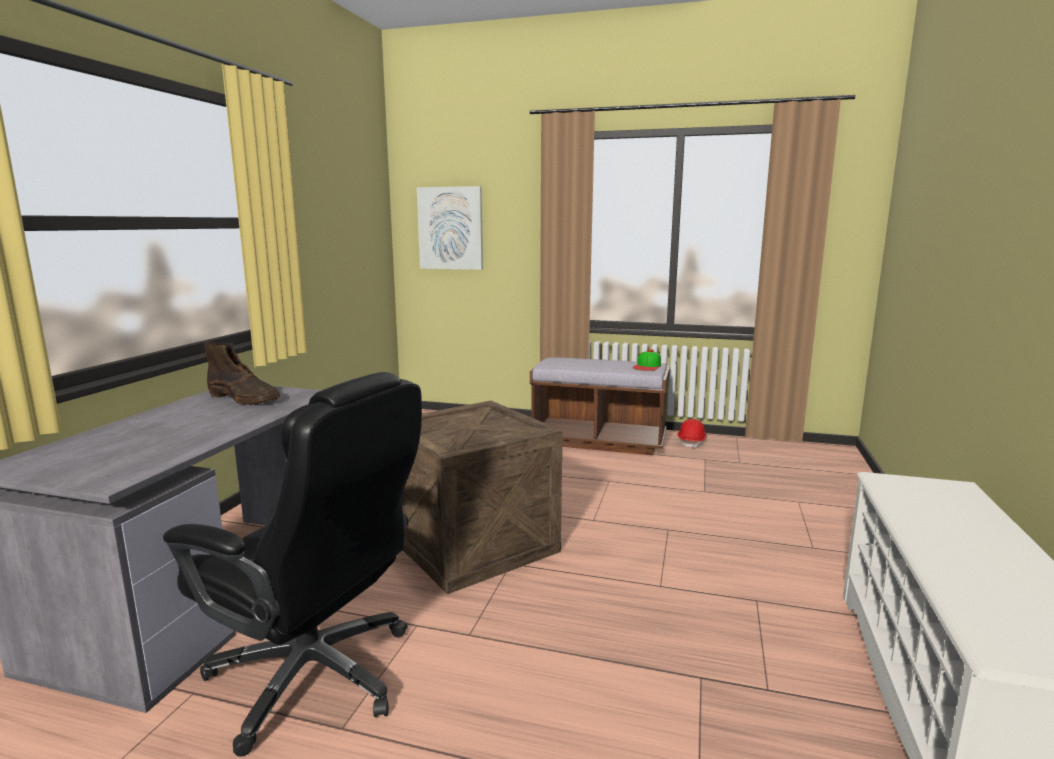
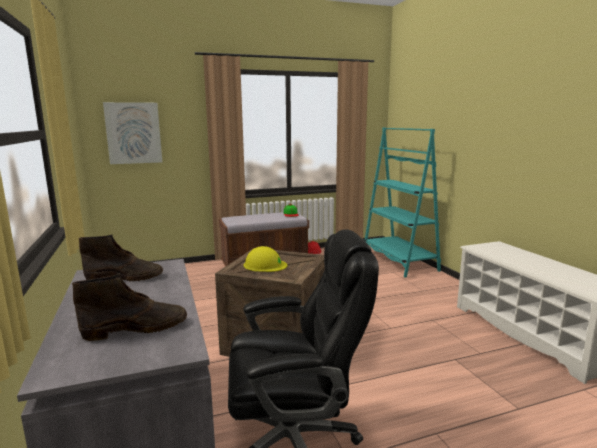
camera: 35 degrees left, 0 degrees up
(135, 448) = (137, 328): none -> brown boot
(456, 424) = (265, 265): none -> yellow hard hat
(838, 486) = (398, 261): none -> turquoise bookcase

